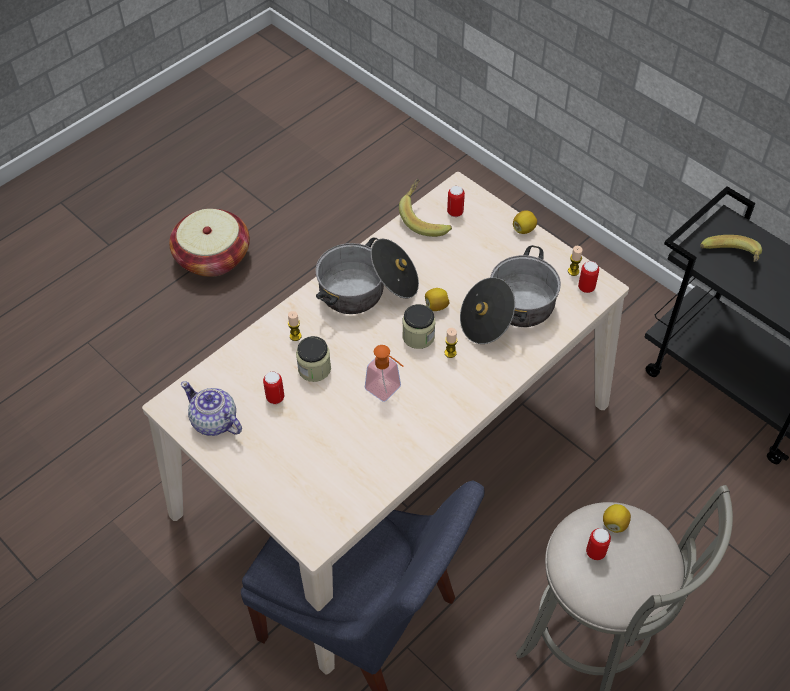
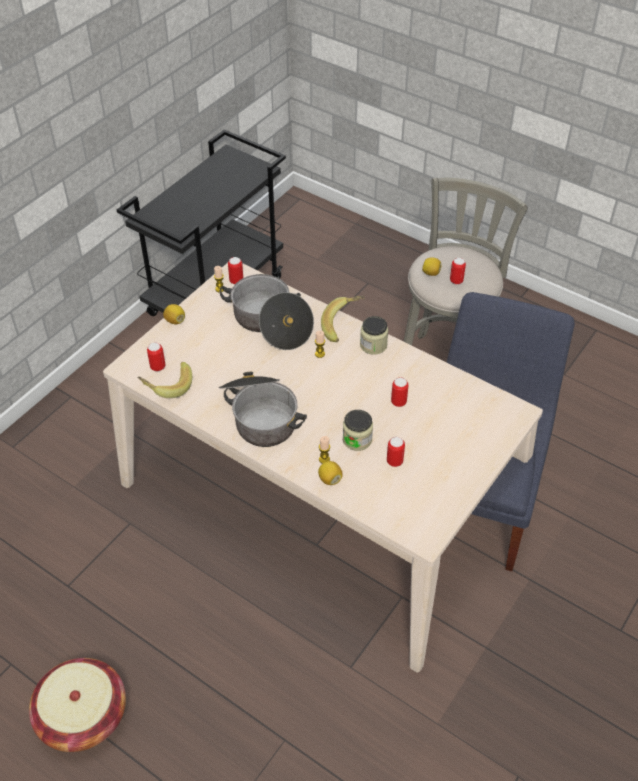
camera: 100 degrees left, 5 degrees down
(214, 422) = (432, 500): teapot -> none
(359, 417) = (398, 402): none -> can
(387, 391) = (368, 388): soap dispenser -> none
(418, 336) = (307, 375): jar -> jar (373, 345)
(436, 306) = (271, 368): lemon -> lemon (330, 479)
(730, 260) = (185, 217): banana -> banana (343, 326)

